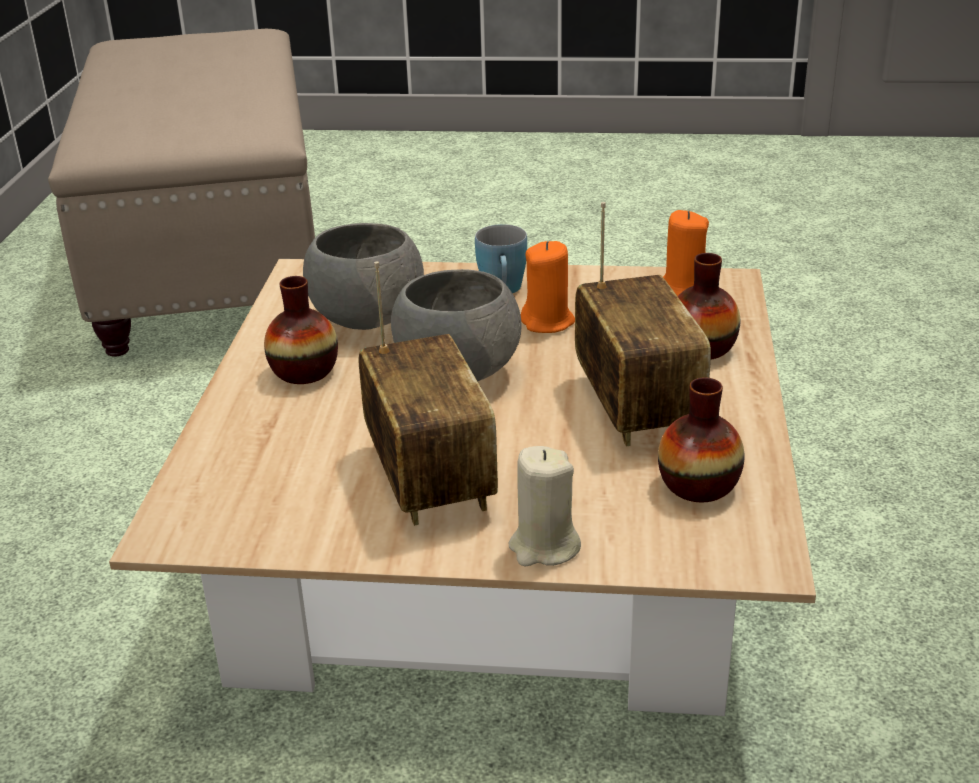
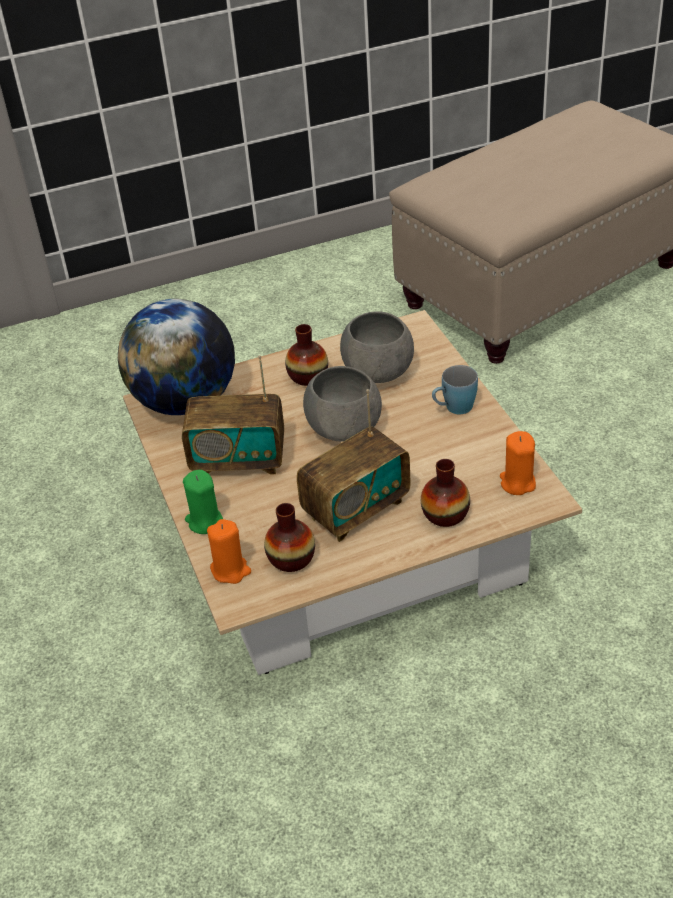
camera: 65 degrees right, 10 degrees up
(219, 494) = (185, 402): none -> globe
(429, 478) = (238, 460): radio -> radio turned 45 degrees clockwise
(544, 547) = (204, 521): beige candle -> green candle
(548, 322) = (428, 441): orange candle -> orange candle (230, 570)

